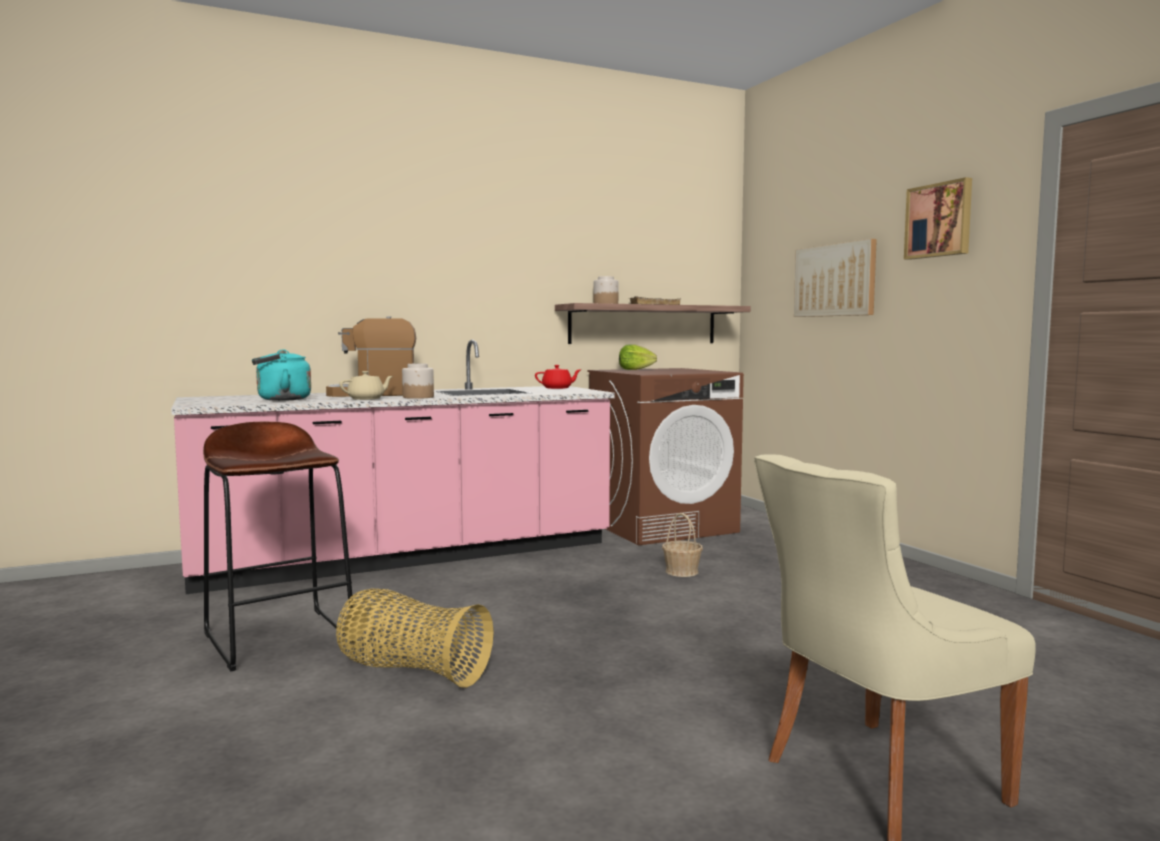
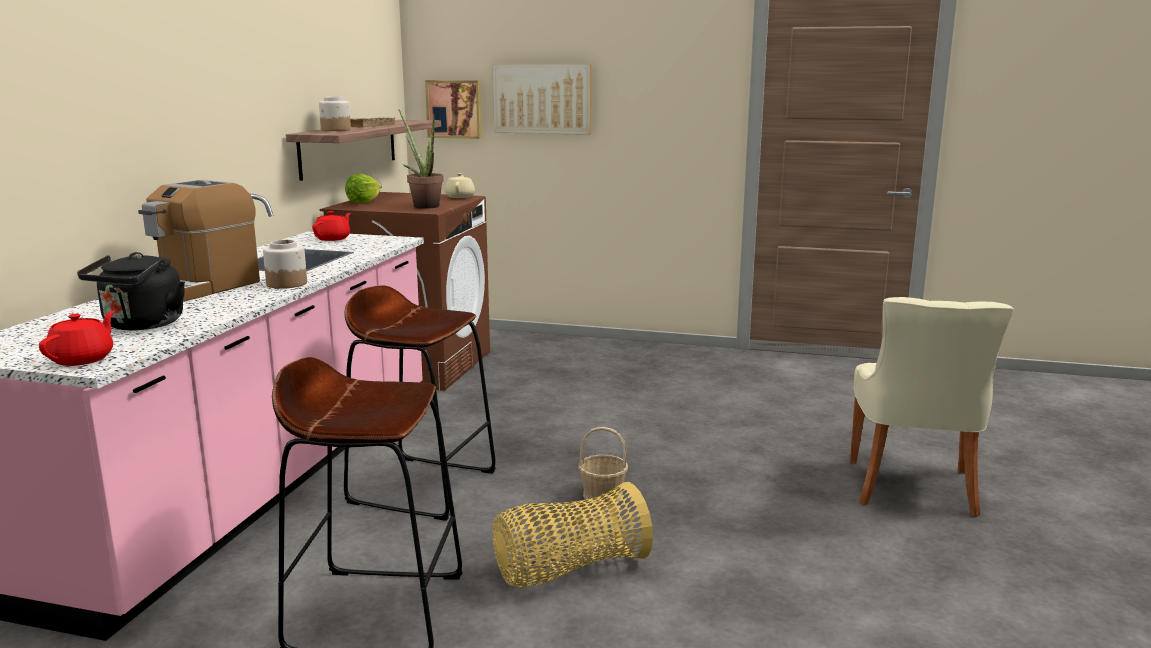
camera: 50 degrees left, 10 degrees up
(203, 403) = (83, 359): none -> red teapot
(280, 399) = (141, 325): turquoise kettle -> black kettle
(367, 399) = (246, 299): beige teapot -> beige teapot (460, 197)
(472, 590) = (422, 486): none -> brown stool
(659, 372) = (423, 206): none -> potted plant
(682, 571) = (534, 402): basket -> basket (602, 494)
(939, 220) = (659, 55): picture -> picture (455, 109)

